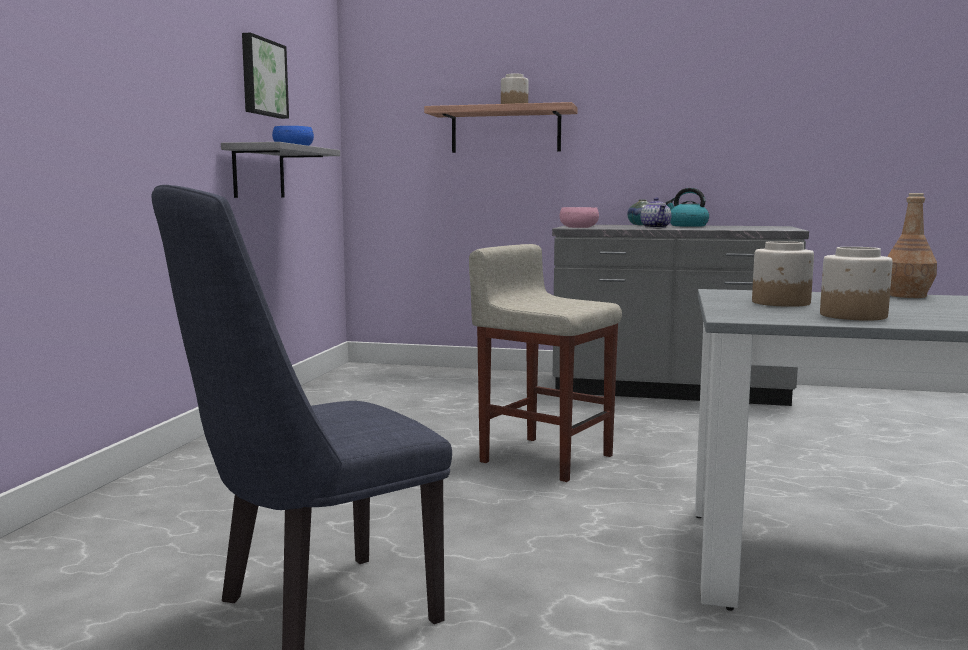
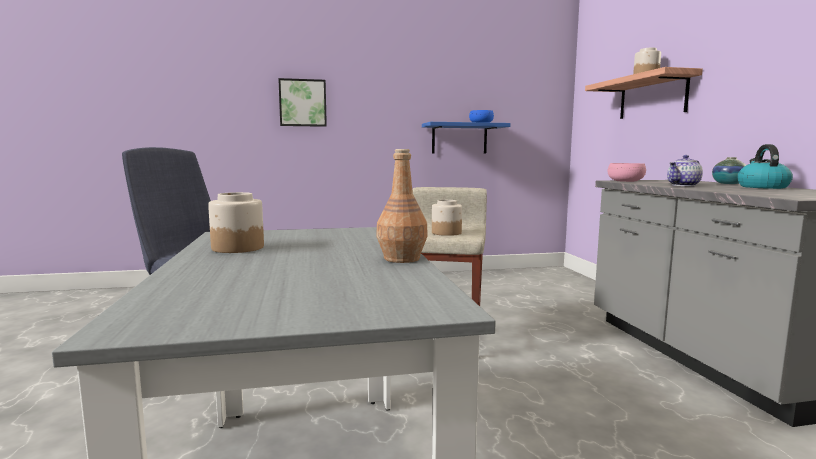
camera: 65 degrees right, 0 degrees up
(258, 172) = (459, 138): grey shelf -> blue shelf
(262, 77) = (469, 83): picture -> picture (302, 103)
(781, 303) = (308, 238): jar -> jar (446, 233)

